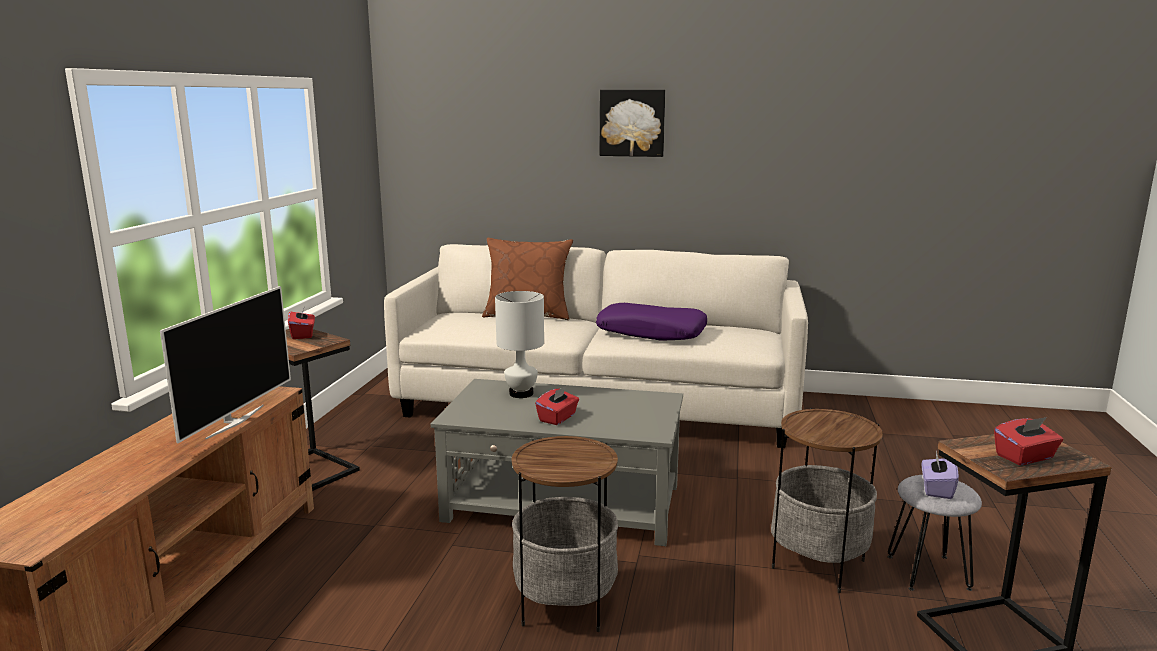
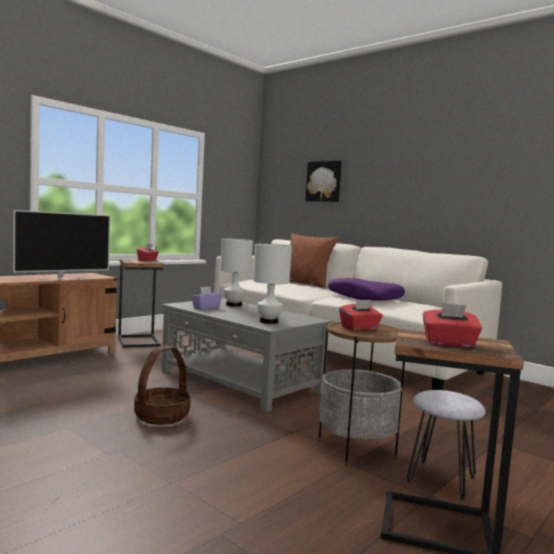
camera: 30 degrees right, 10 degrees down
(558, 418) = (230, 313): red tissue box -> red tissue box (359, 328)
(565, 605) = (162, 416): side table -> basket
(632, 123) = (394, 164): picture -> picture (324, 181)
(632, 421) = (269, 321): none -> white table lamp
(936, 489) = (443, 397): purple tissue box -> purple tissue box (206, 308)

